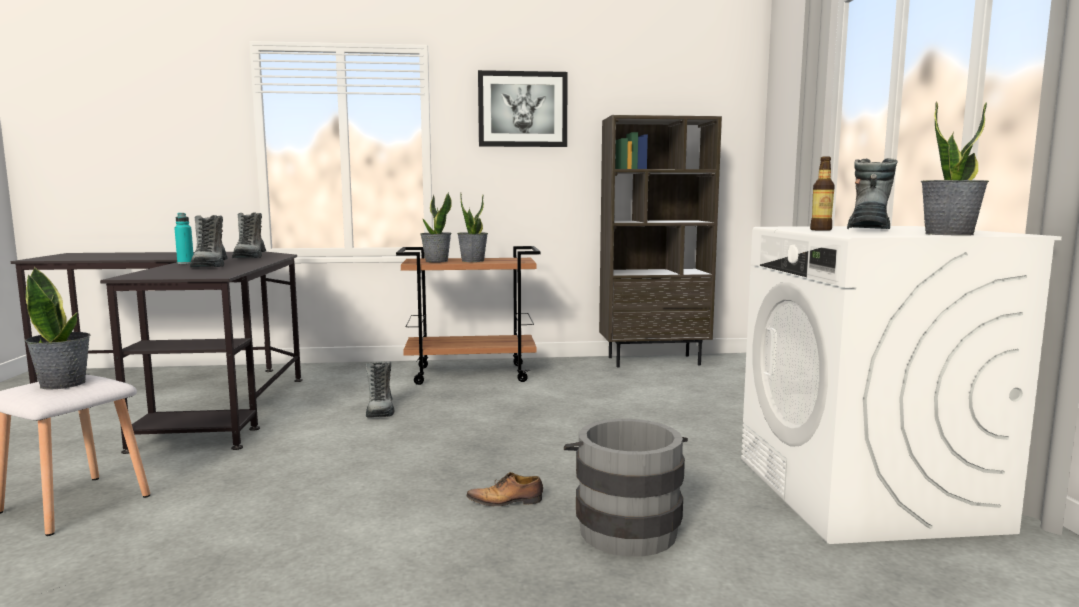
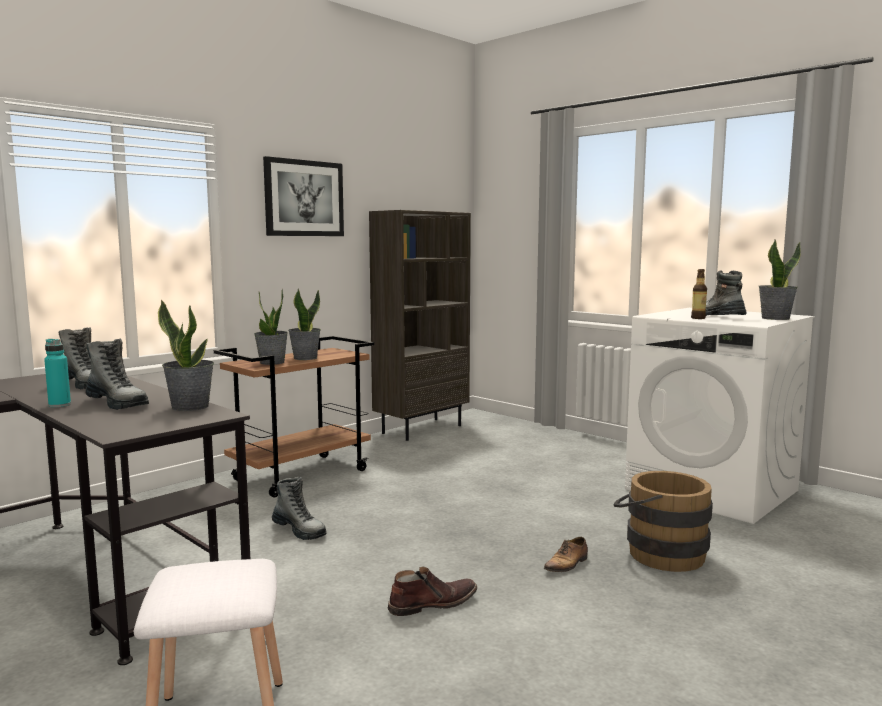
camera: 40 degrees left, 0 degrees up
(64, 384) = (219, 579): potted plant -> potted plant (190, 407)
(337, 488) = (432, 603): none -> brown boot
(624, 526) = (658, 552): grey bucket -> brown bucket

